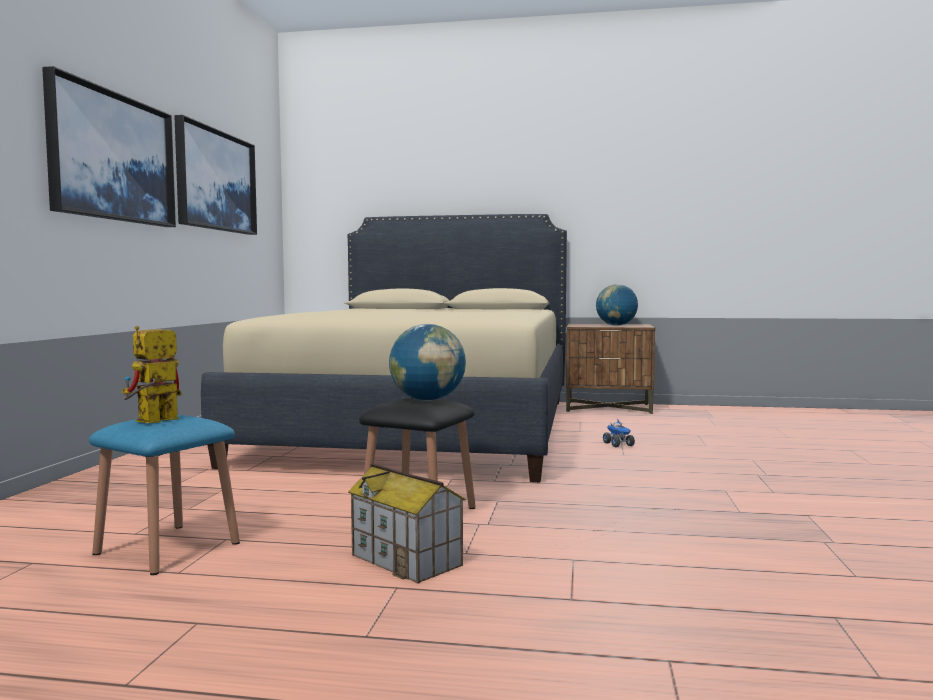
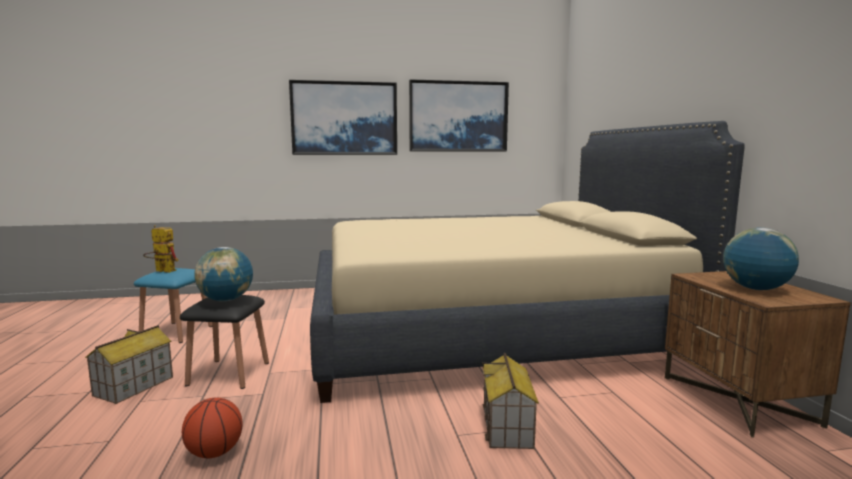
camera: 70 degrees right, 5 degrees up
(619, 444) = (507, 427): toy truck -> toy house
(622, 516) = (214, 453): none -> basketball

